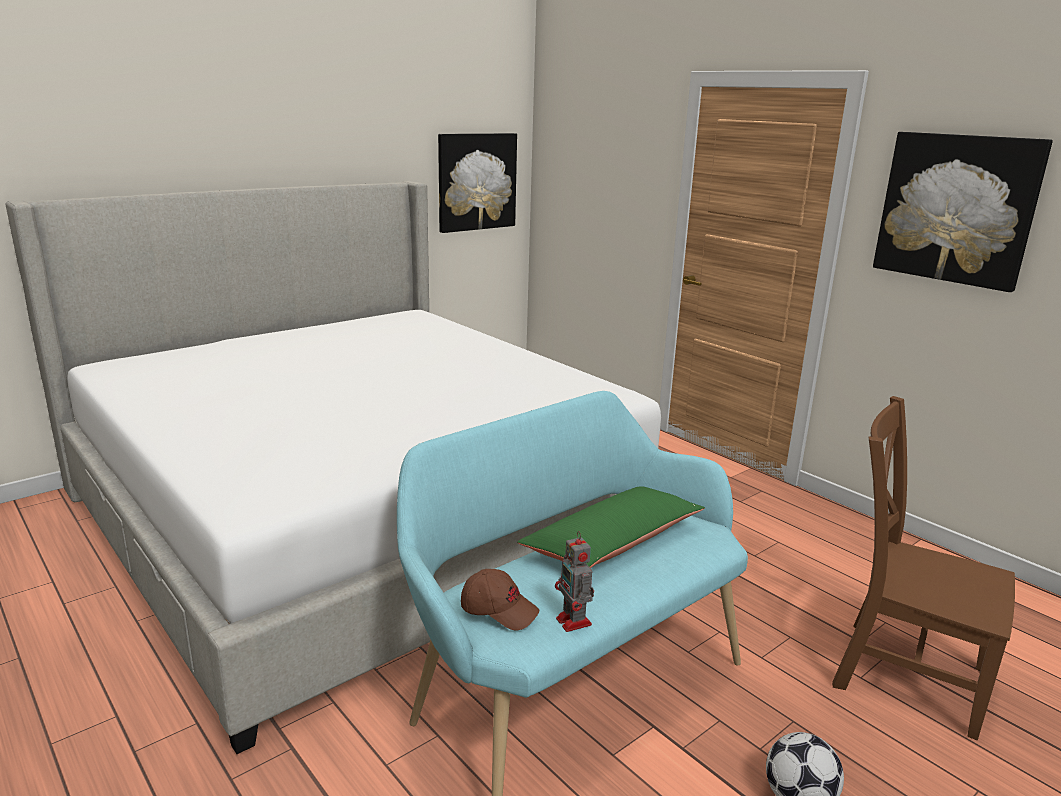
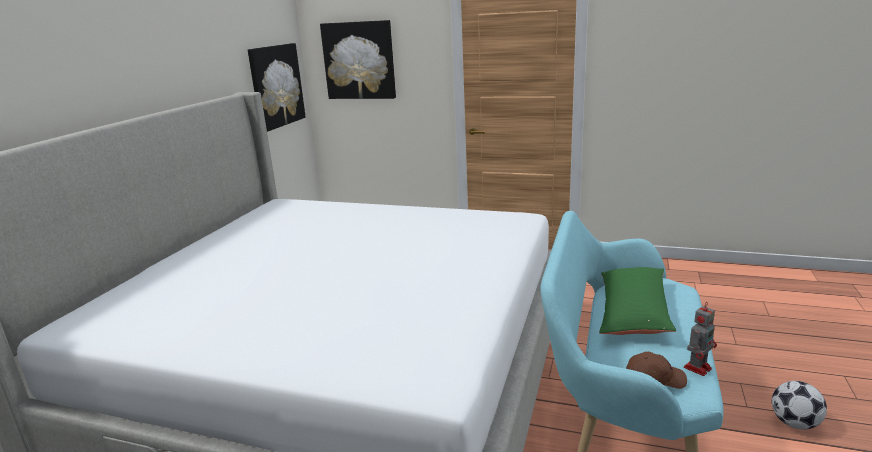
camera: 30 degrees left, 0 degrees up
(574, 622) = (698, 367): toy robot -> toy robot turned 75 degrees counterclockwise
(902, 673) = (748, 333): brown chair -> none
(956, 209) = (662, 53): picture -> picture (359, 60)

